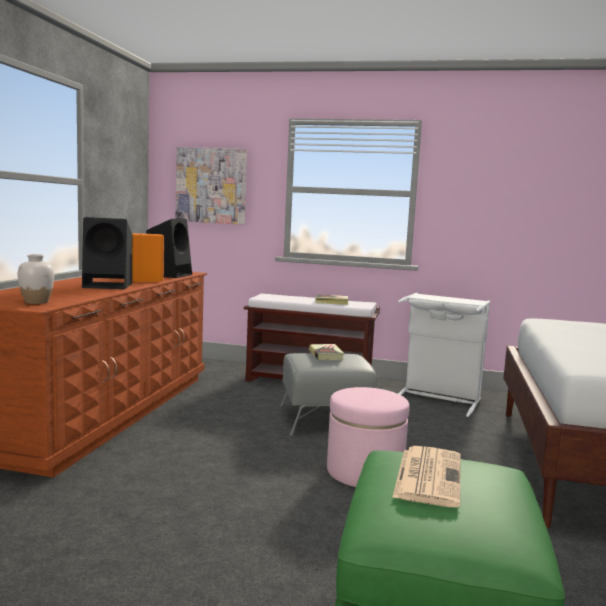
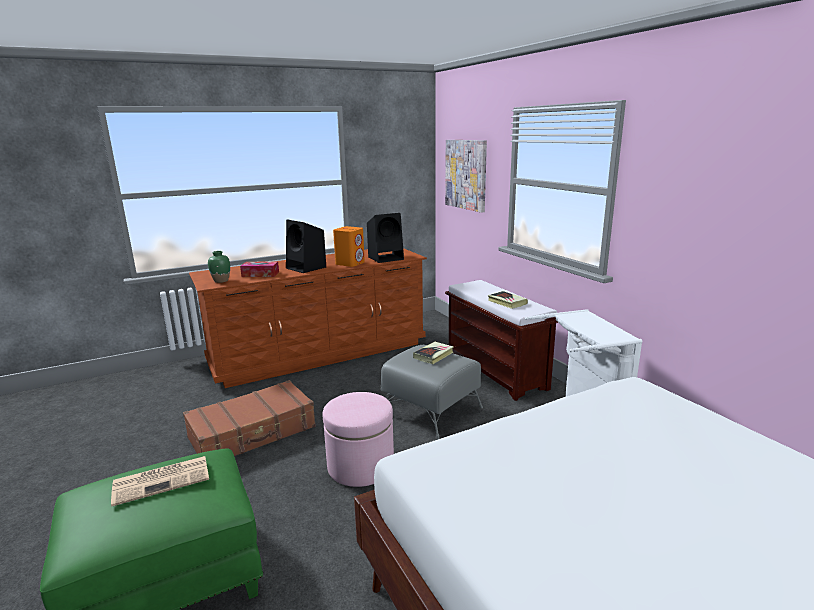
camera: 50 degrees right, 10 degrees up
(36, 302) = (221, 281): white vase -> green vase
(70, 294) = (260, 274): none -> tissue box
(205, 495) = (253, 433): none -> brown suitcase

